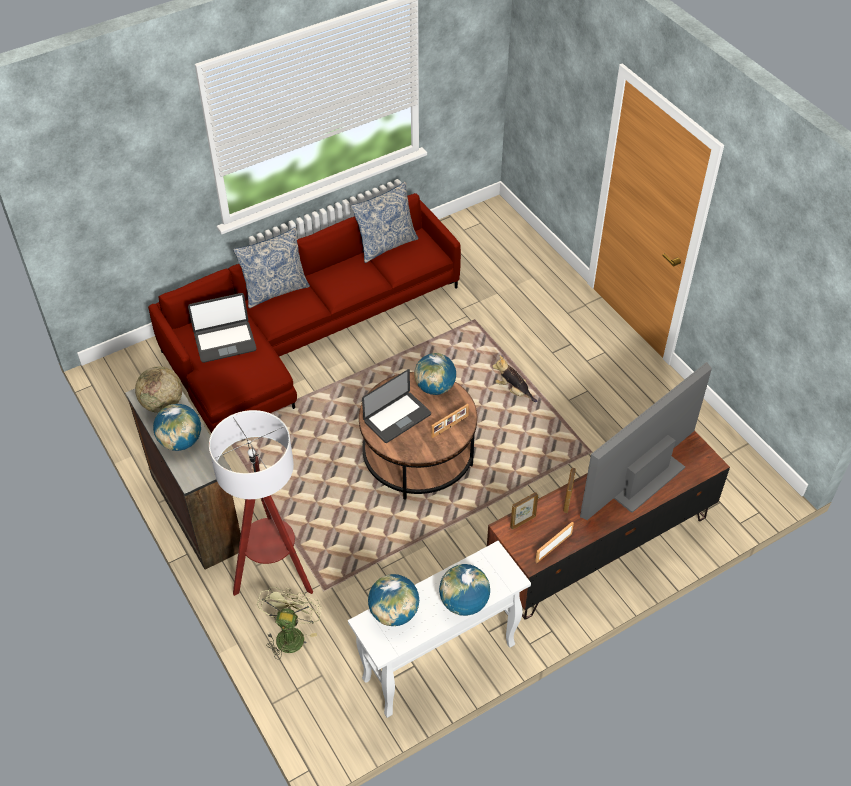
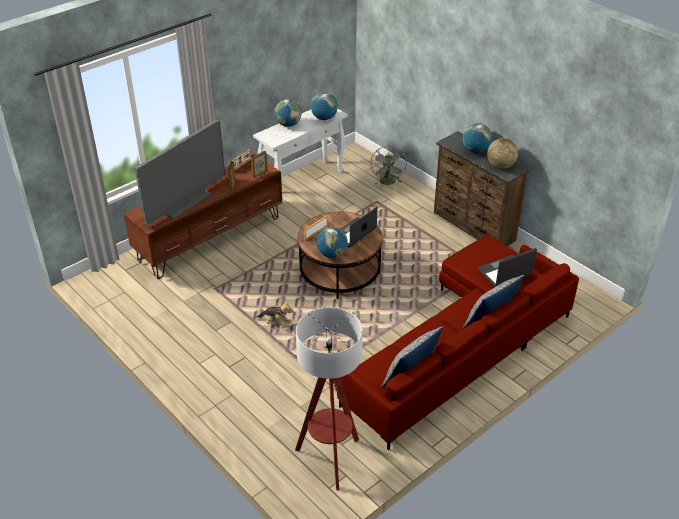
camera: 170 degrees right, 10 degrees down
(274, 574) = (409, 204): floor lamp -> floor lamp (330, 459)
(290, 634) = (388, 183): green fan -> grey fan

